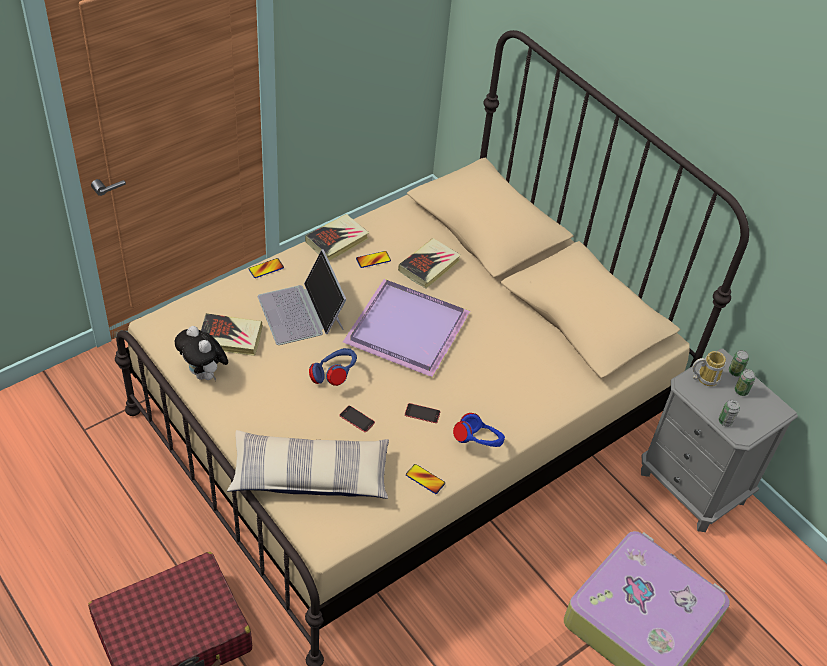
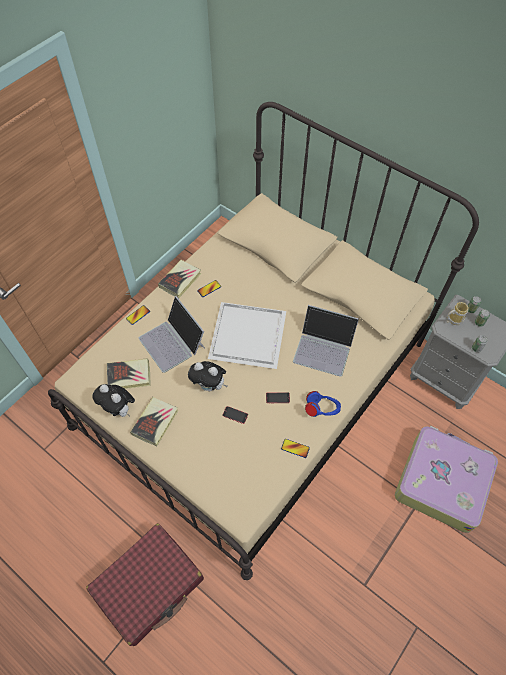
camera: 10 degrees left, 10 degrees up
(310, 475) = (216, 468): pillow -> none
(334, 376) = (209, 386): blue headphones -> plush toy
(408, 331) = (249, 337): purple tray -> white tray
(429, 266) = (248, 283): book -> book (155, 422)
(507, 369) = (324, 348): none -> laptop

